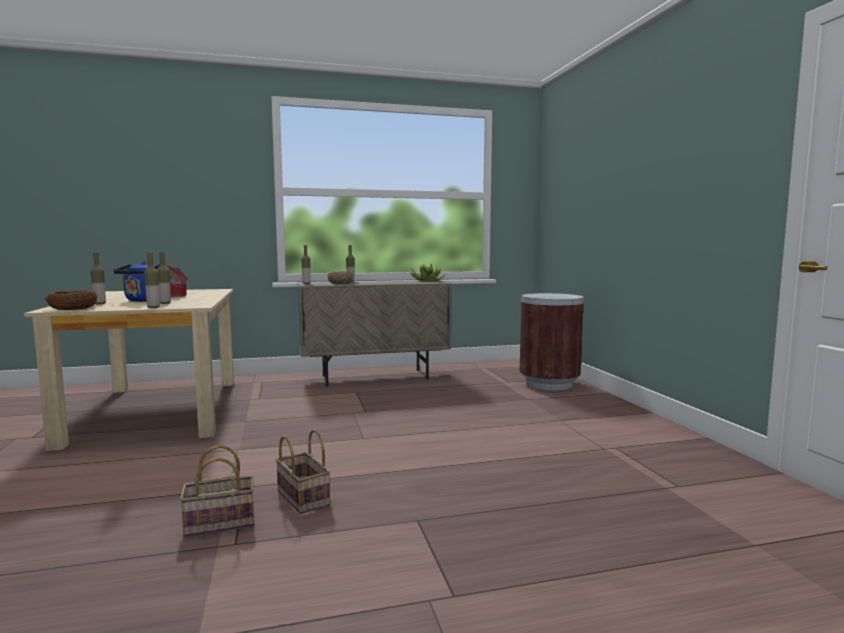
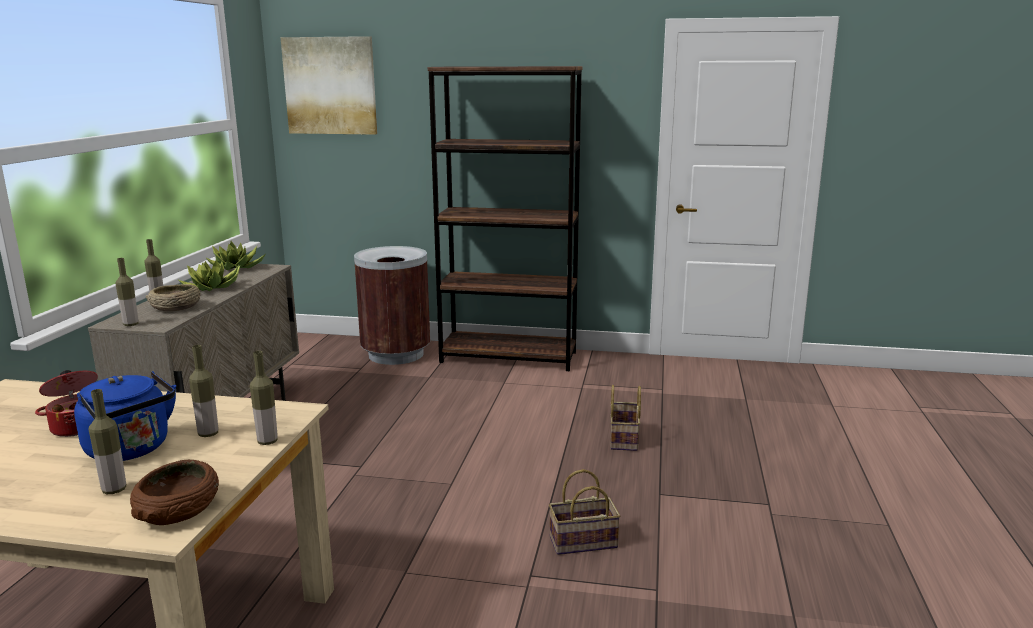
camera: 65 degrees left, 10 degrees up
(218, 524) = (611, 598): basket -> basket (624, 439)
(383, 282) = (213, 287): none -> potted plant
(563, 167) = (330, 86): none -> picture
(616, 412) = (509, 357): none -> brown bookcase

